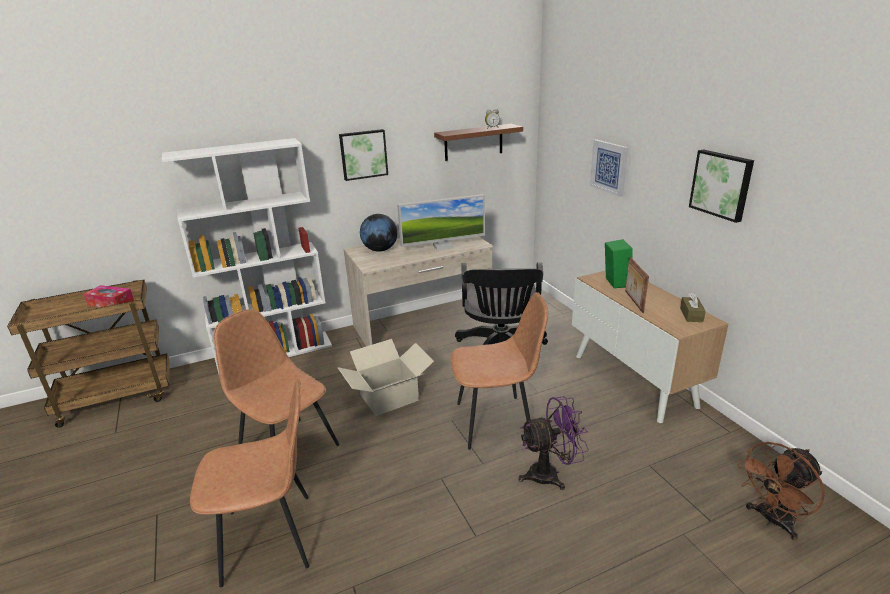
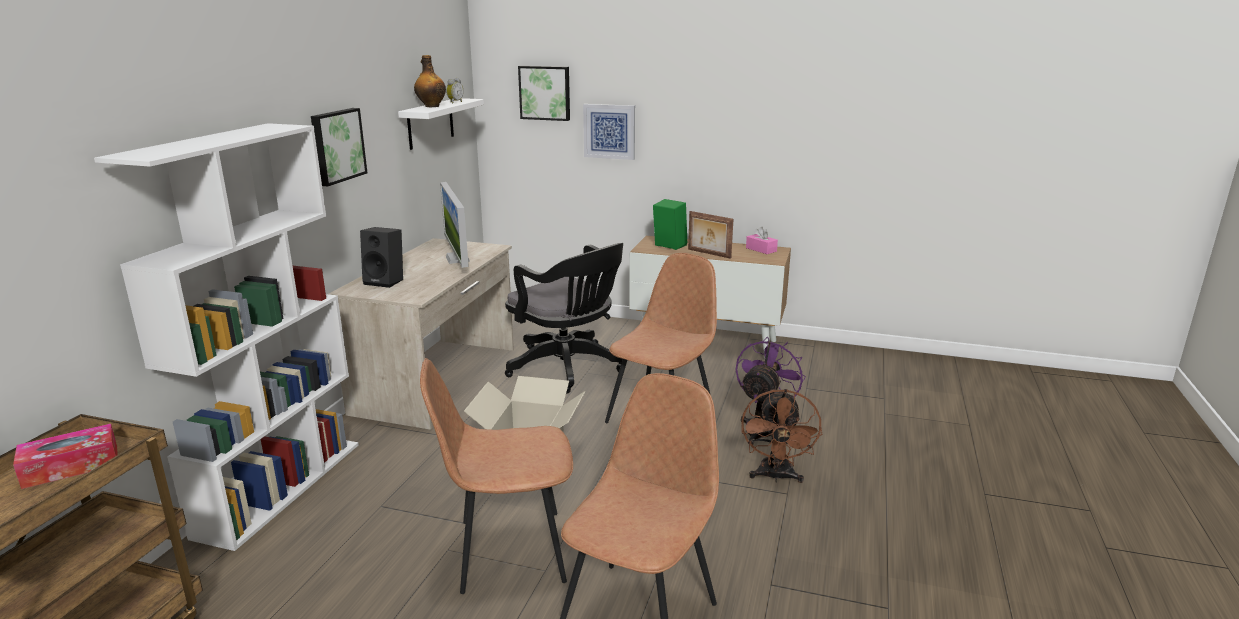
camera: 50 degrees left, 5 degrees down
(380, 250) = (386, 281): globe -> black speaker
(443, 246) = (457, 259): monitor -> monitor turned 135 degrees clockwise
(465, 130) = (431, 106): none -> bottle
(473, 142) = (430, 123): brown shelf -> white shelf
(691, 315) = (761, 249): brown tissue box -> pink tissue box
(722, 184) = (758, 123): picture -> picture (545, 93)
(772, 520) = (906, 381): brown fan -> brown fan (776, 477)

